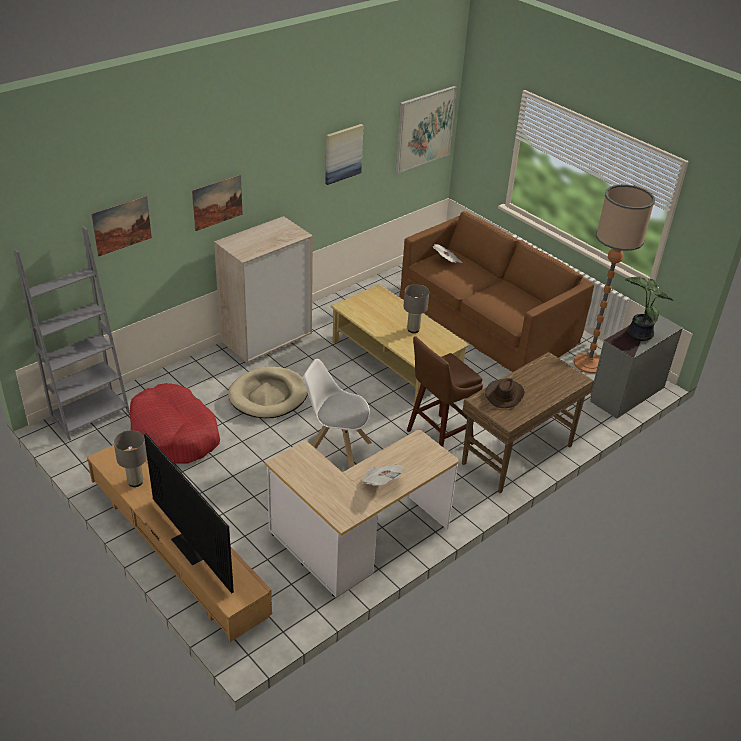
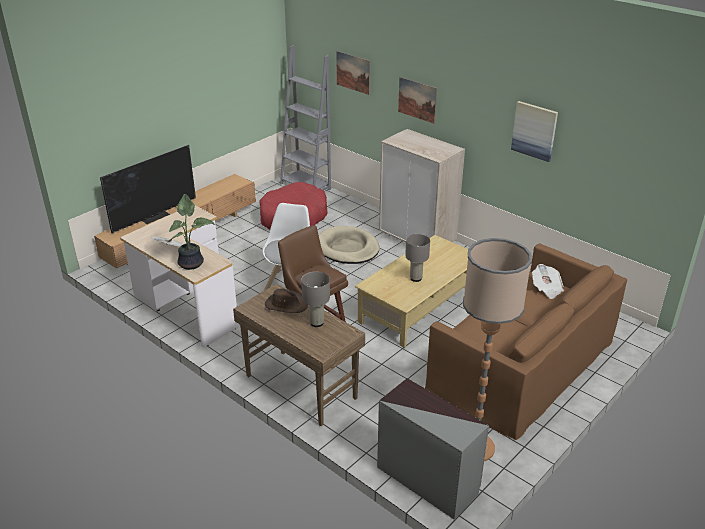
camera: 85 degrees right, 5 degrees down
(136, 482) = (212, 191): grey table lamp -> grey table lamp (317, 323)
(424, 129) = (640, 167): picture -> none
(638, 334) = (429, 407): potted plant -> potted plant (192, 263)

